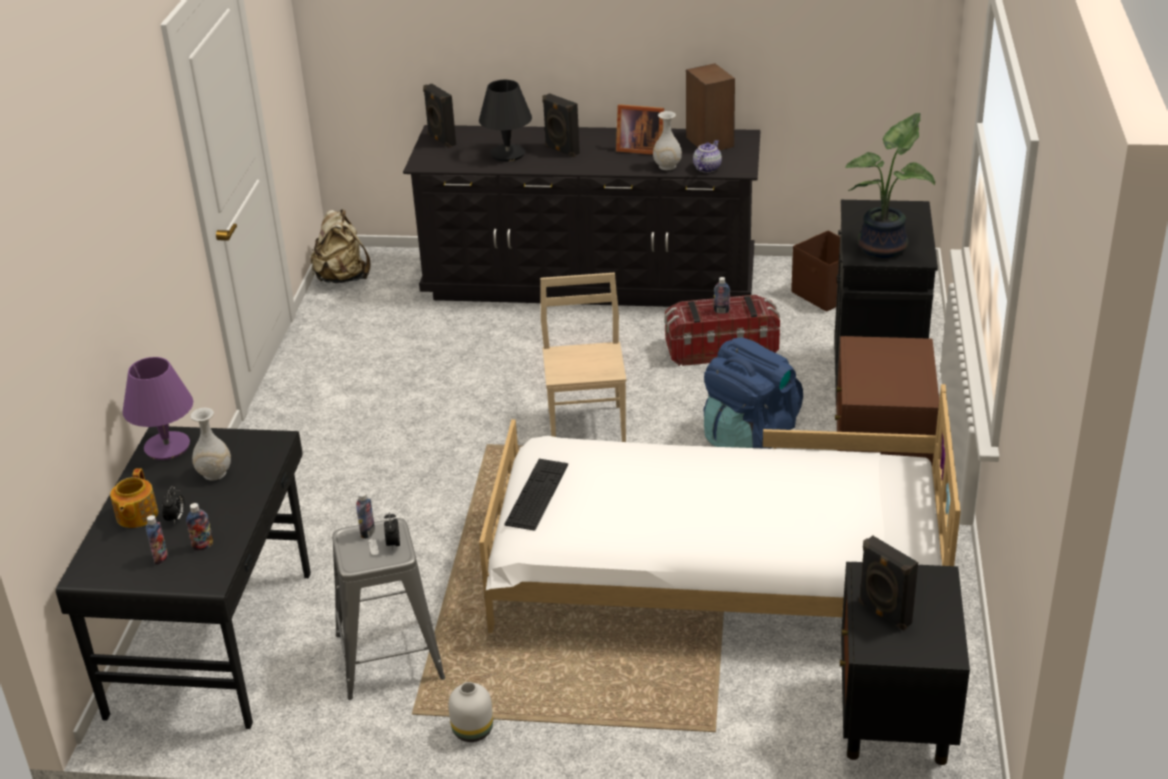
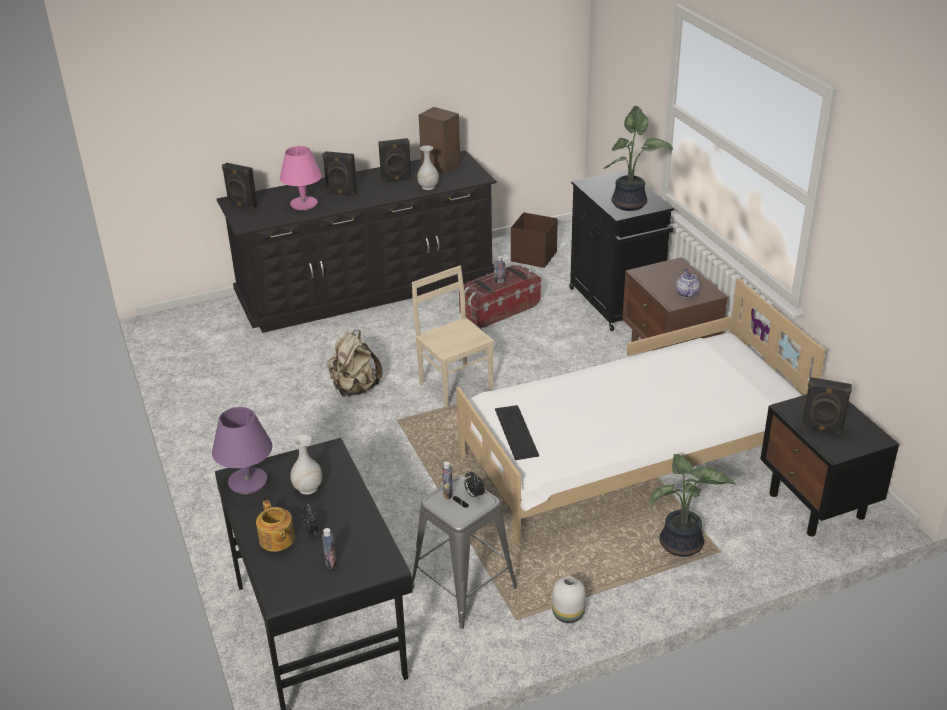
camera: 30 degrees left, 0 degrees up
(203, 546) = (355, 542): bottle -> none
(342, 278) = (174, 336): beige backpack -> beige backpack (355, 389)
(507, 154) = (303, 204): black table lamp -> pink table lamp
(639, 148) = (396, 180): picture frame -> black speaker
(674, 707) = (681, 546): none -> potted plant
(707, 168) = (456, 182): teapot -> teapot (686, 293)
(748, 436) = (568, 360): blue backpack -> none

